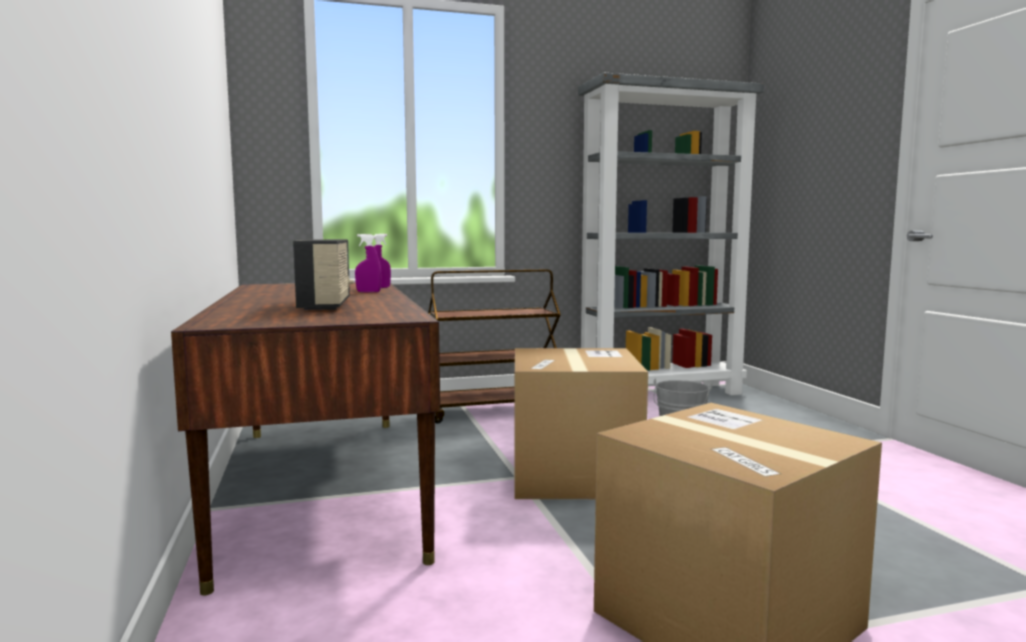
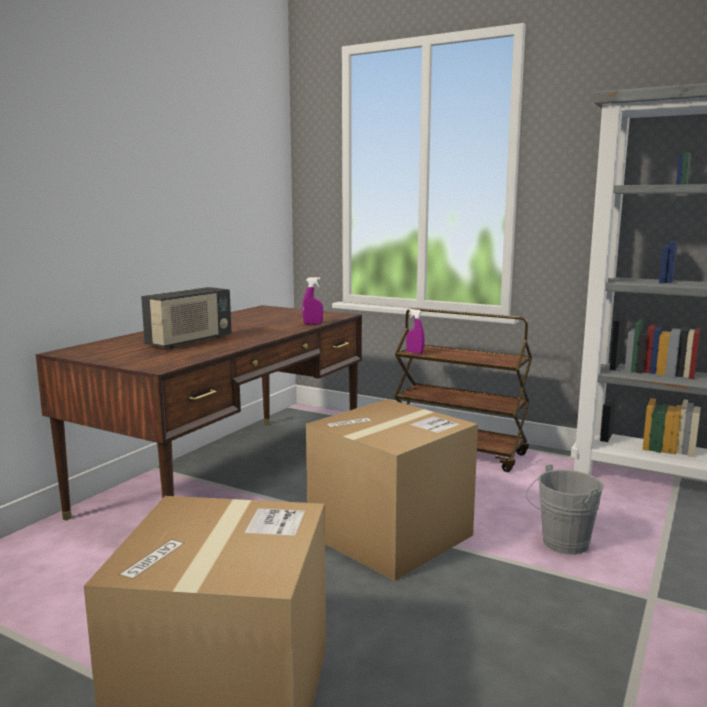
camera: 45 degrees right, 5 degrees up
(368, 292) = (280, 328): purple spray bottle -> purple spray bottle (415, 353)

